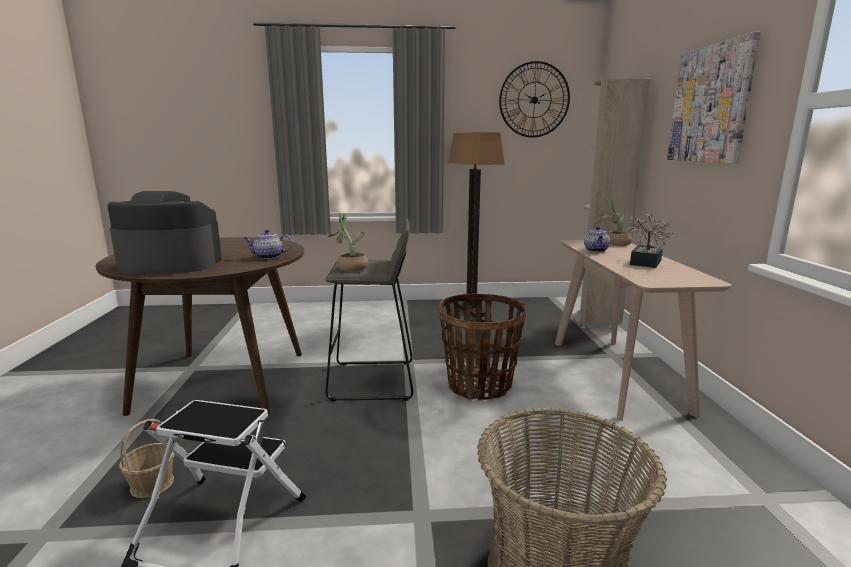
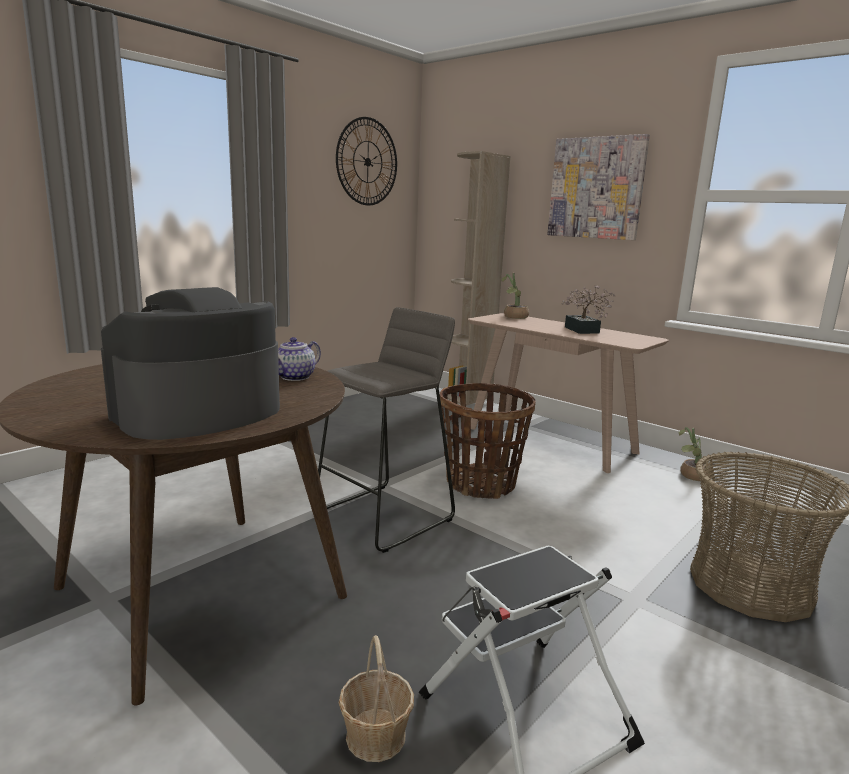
camera: 45 degrees left, 0 degrees up
(350, 267) = (377, 375): potted plant -> potted plant (691, 476)
(471, 310) = (340, 416): floor lamp -> none
(596, 250) = (523, 325): teapot -> none

